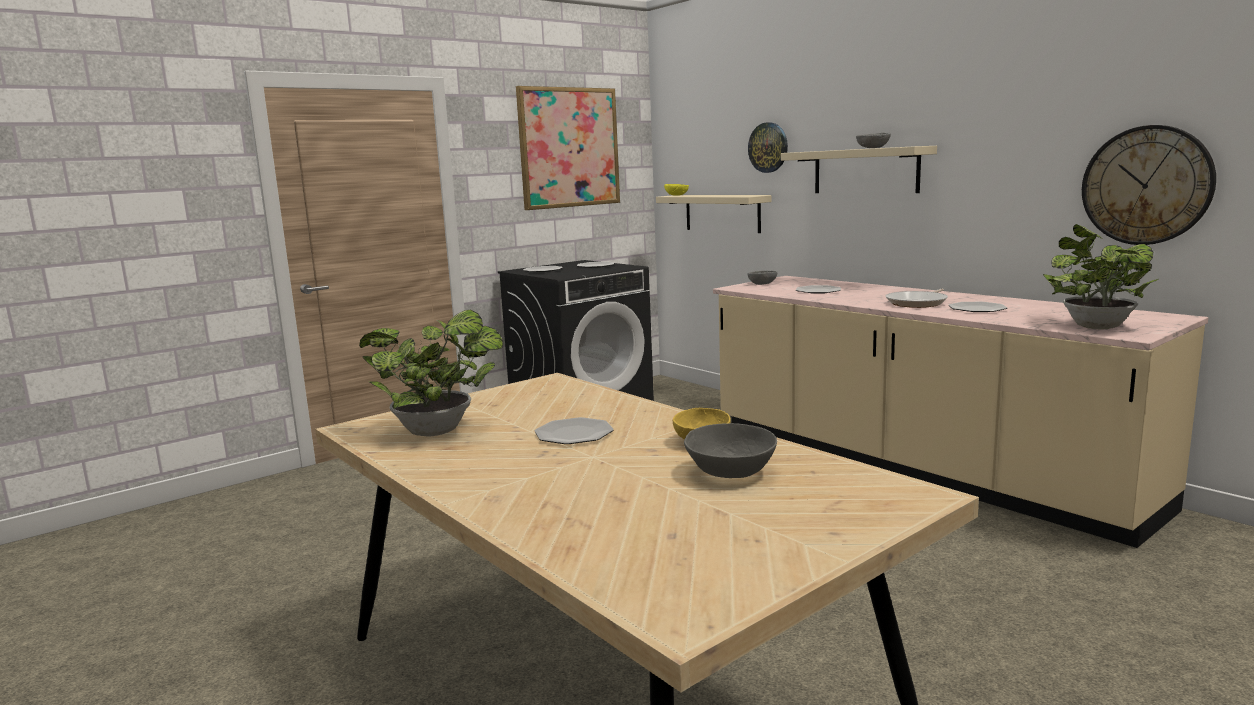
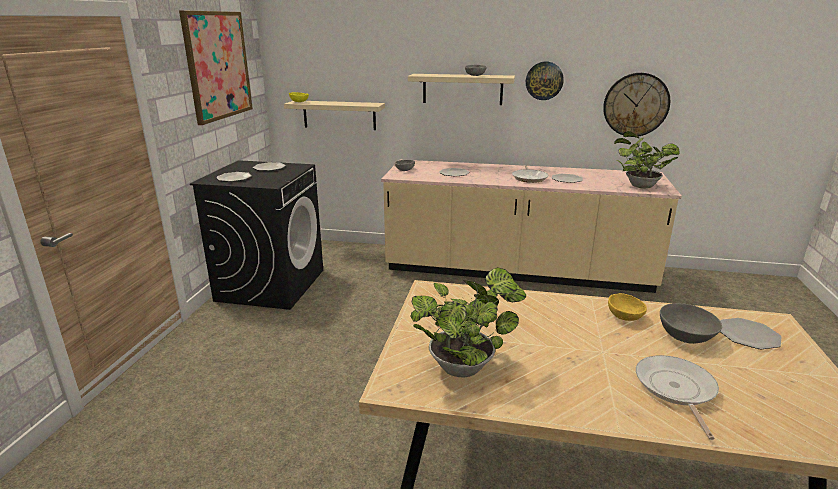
camera: 40 degrees left, 10 degrees up
(574, 433) = (551, 335): plate -> plate (748, 335)
(585, 500) = (675, 389): none -> frying pan
(768, 147) = (381, 68): wall clock -> wall clock (544, 80)

